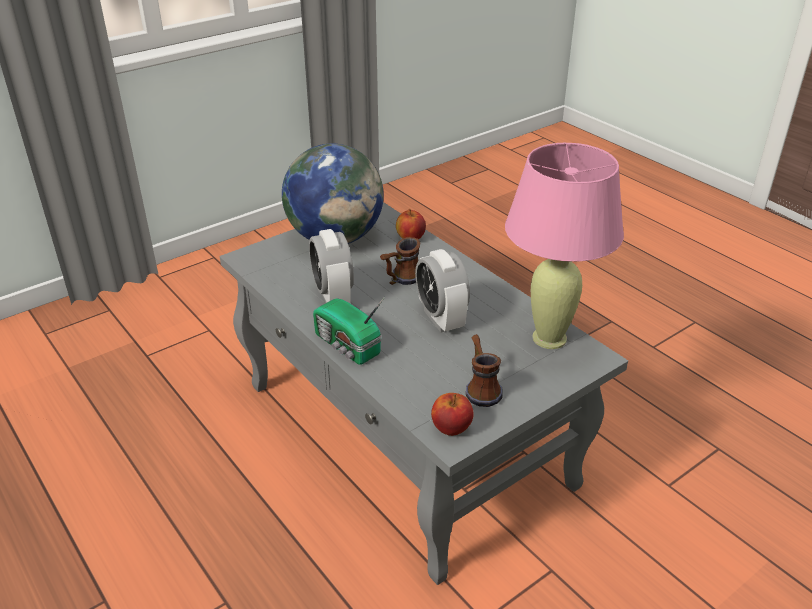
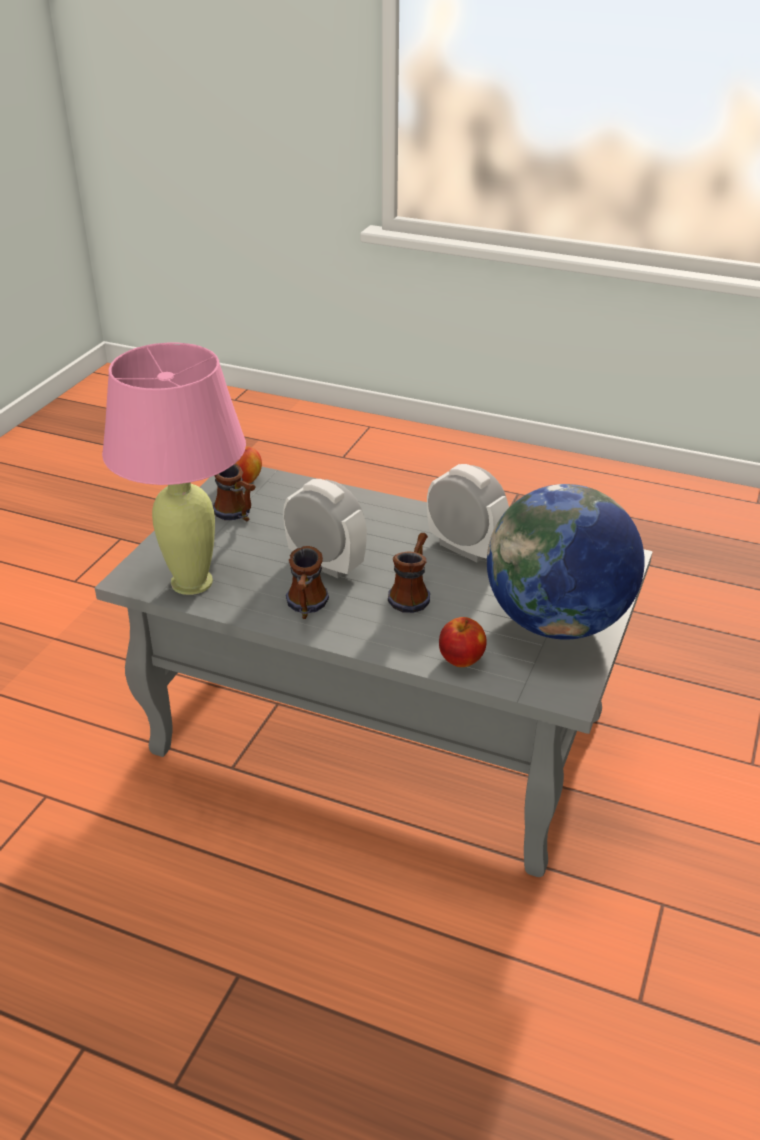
camera: 150 degrees right, 0 degrees up
(347, 346) = (394, 509): radio -> none
(478, 293) = (306, 608): none -> mug

